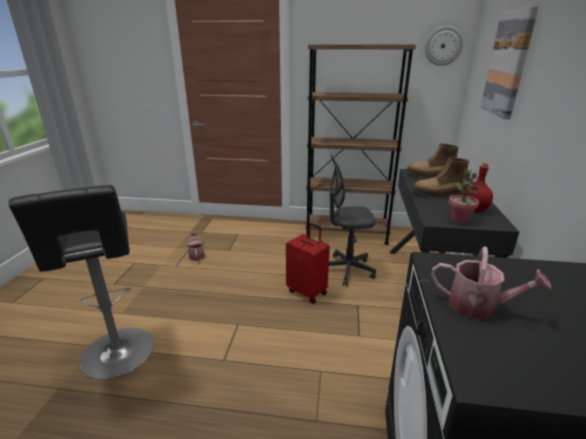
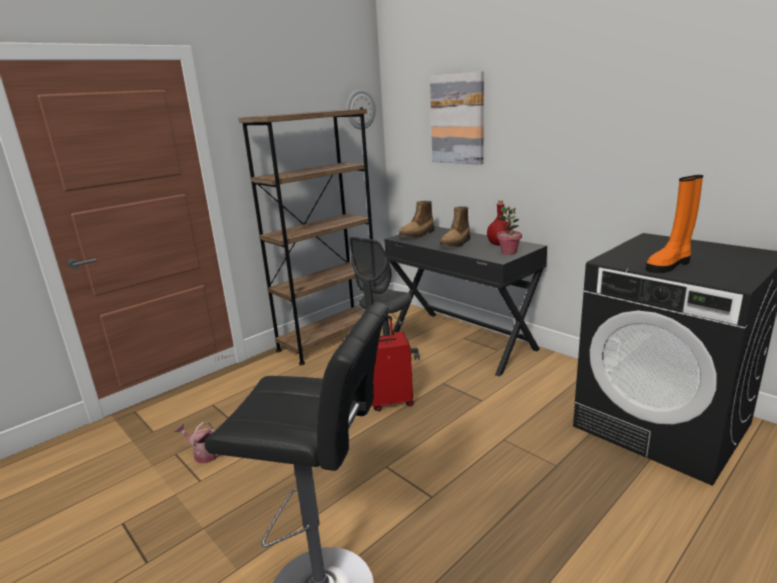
camera: 50 degrees left, 5 degrees down
(479, 306) = (669, 265): watering can -> orange boot

